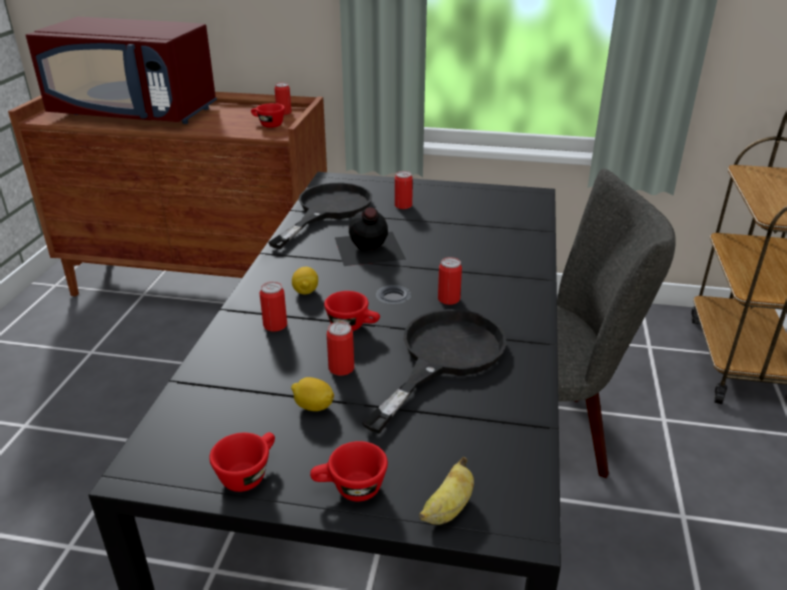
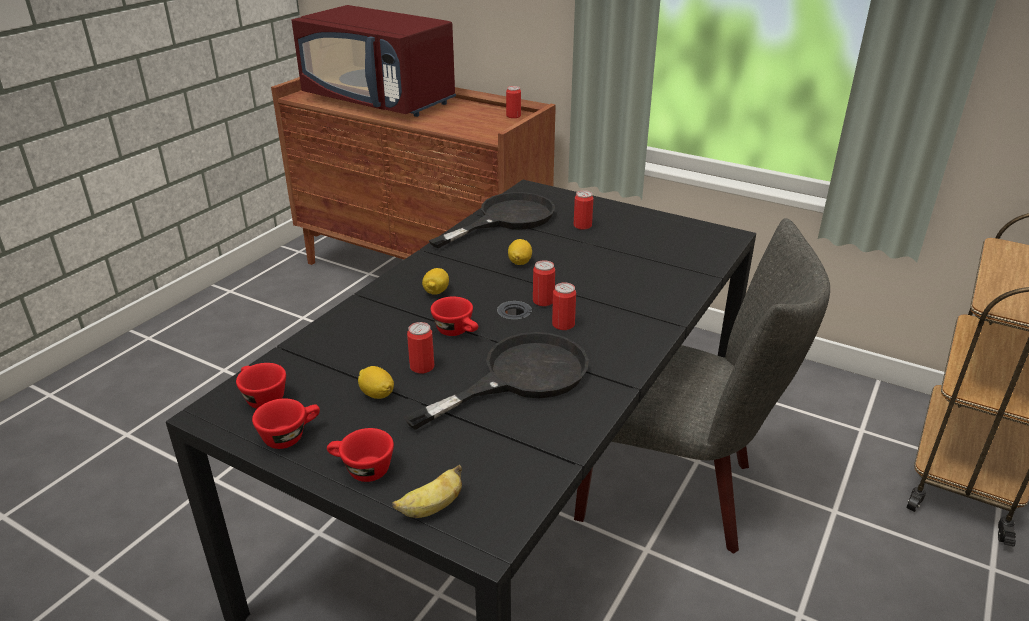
camera: 20 degrees right, 0 degrees up
(267, 125) = (489, 126): red cup -> red cup (261, 398)
(275, 325) = (390, 317): can -> can (543, 301)
(368, 248) = (520, 262): black bottle -> lemon

